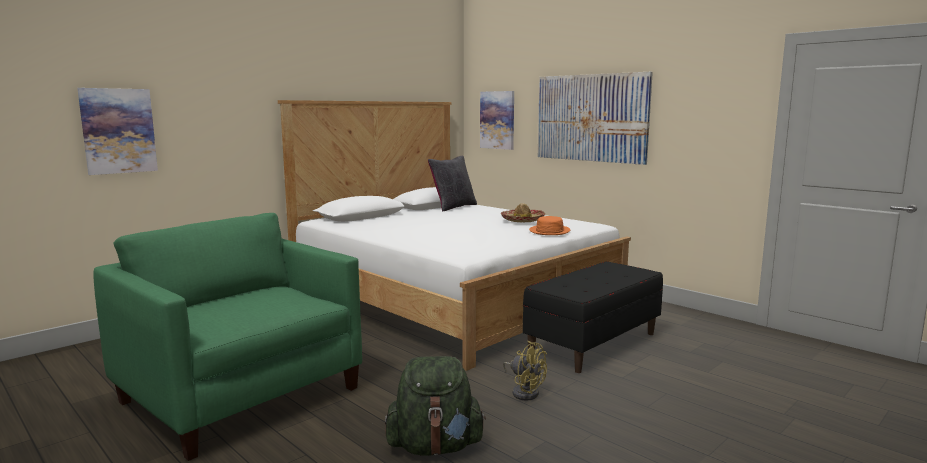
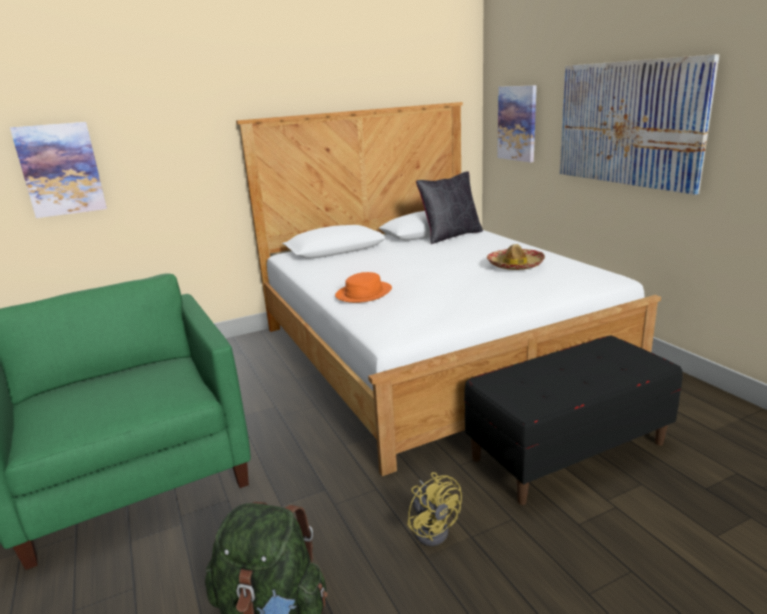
camera: 20 degrees right, 10 degrees up
(549, 231) = (534, 290): orange hat -> orange hat (363, 293)

